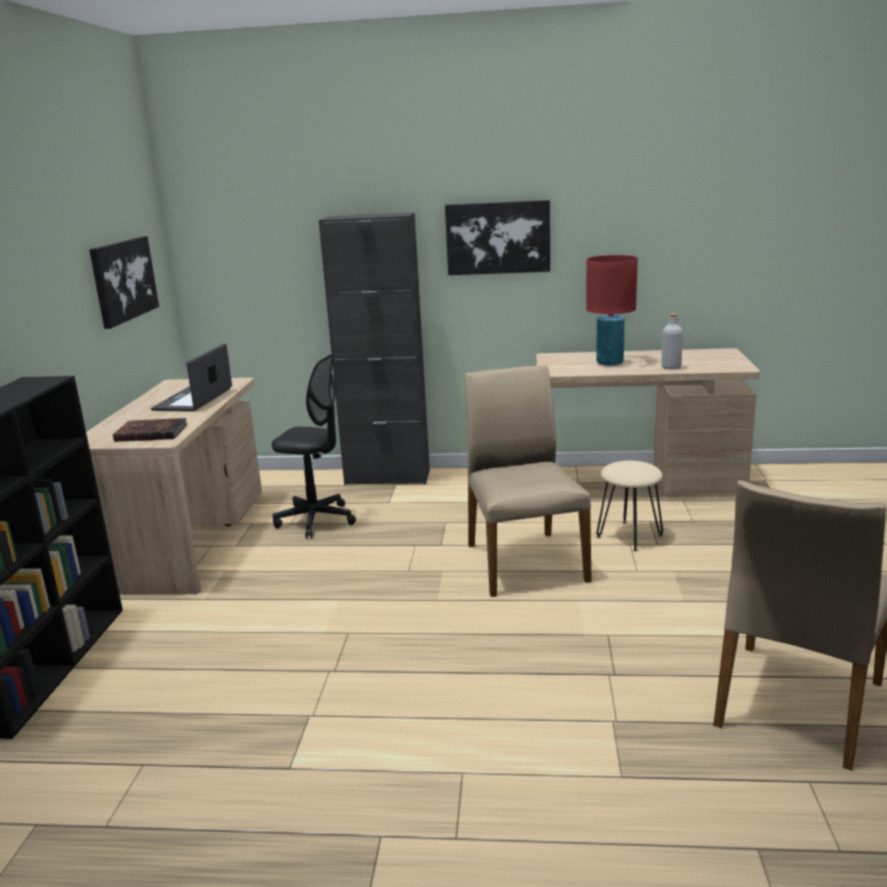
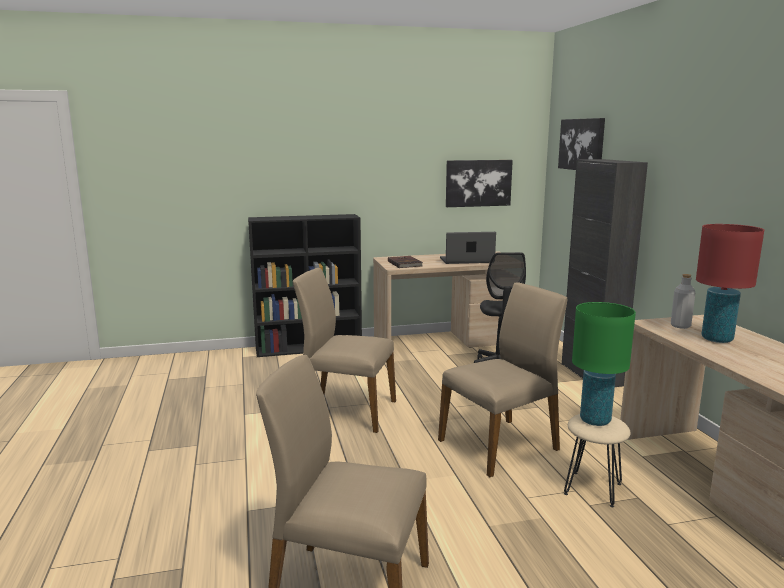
camera: 70 degrees right, 5 degrees down
(359, 655) = (346, 411): none -> beige chair
(498, 237) = (701, 194): picture -> picture (582, 144)
(628, 468) = (595, 420): none -> green table lamp
(671, 367) = (744, 362): grey bottle -> grey bottle (680, 326)

